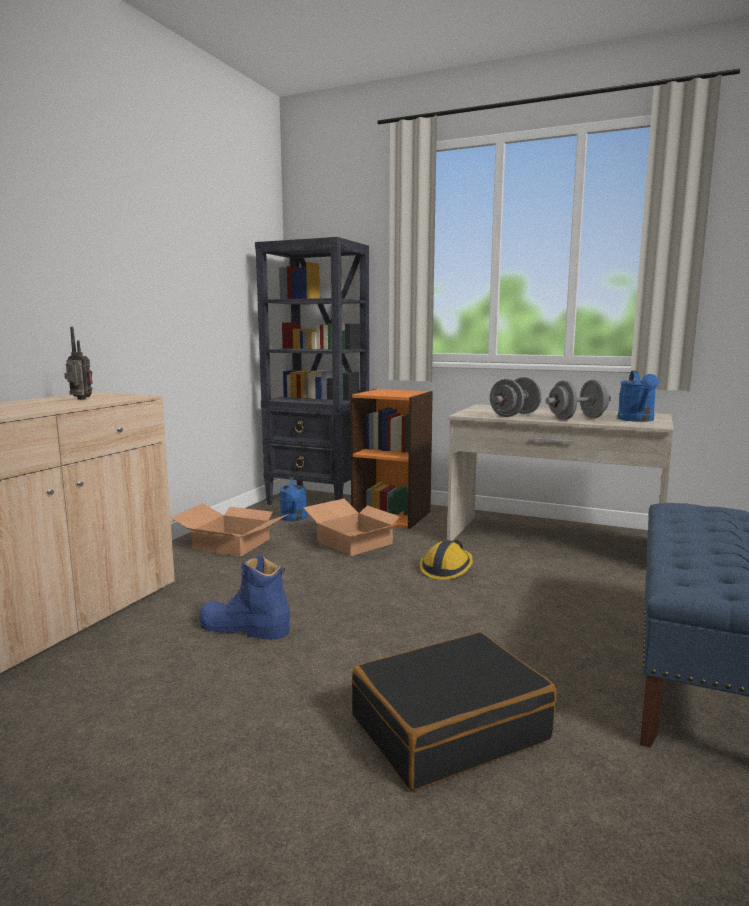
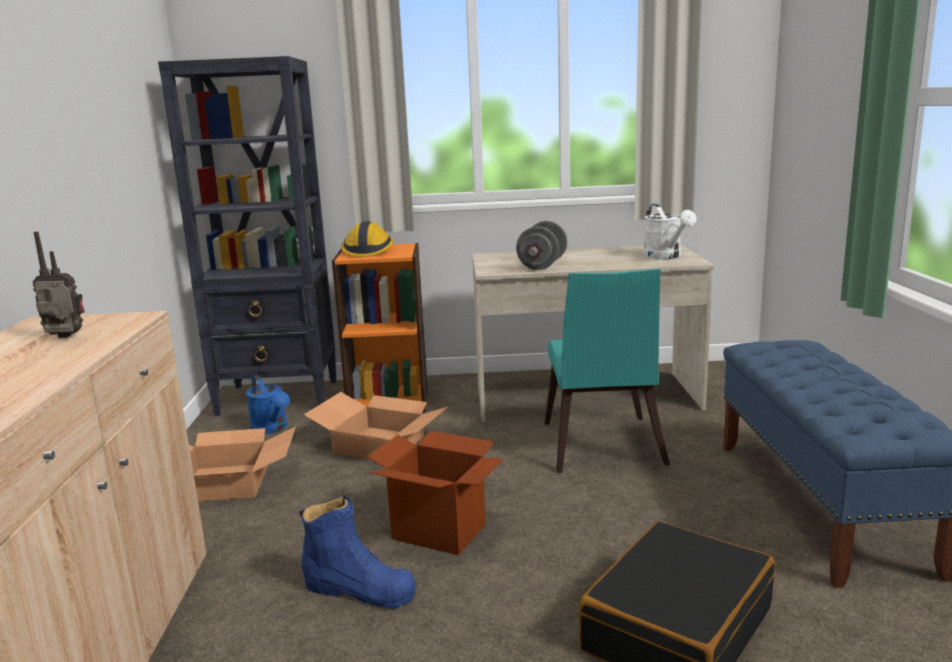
camera: 25 degrees left, 5 degrees up
(244, 628) = (359, 590): blue boot -> blue boot turned 150 degrees counterclockwise
(336, 607) = (439, 532): none -> cardboard box
(447, 569) = (511, 453): hard hat -> hard hat (368, 251)
(527, 581) = (601, 448): none -> turquoise chair
(577, 418) = (610, 262): grey dumbbell -> none
(637, 420) = (666, 256): blue watering can -> white watering can

